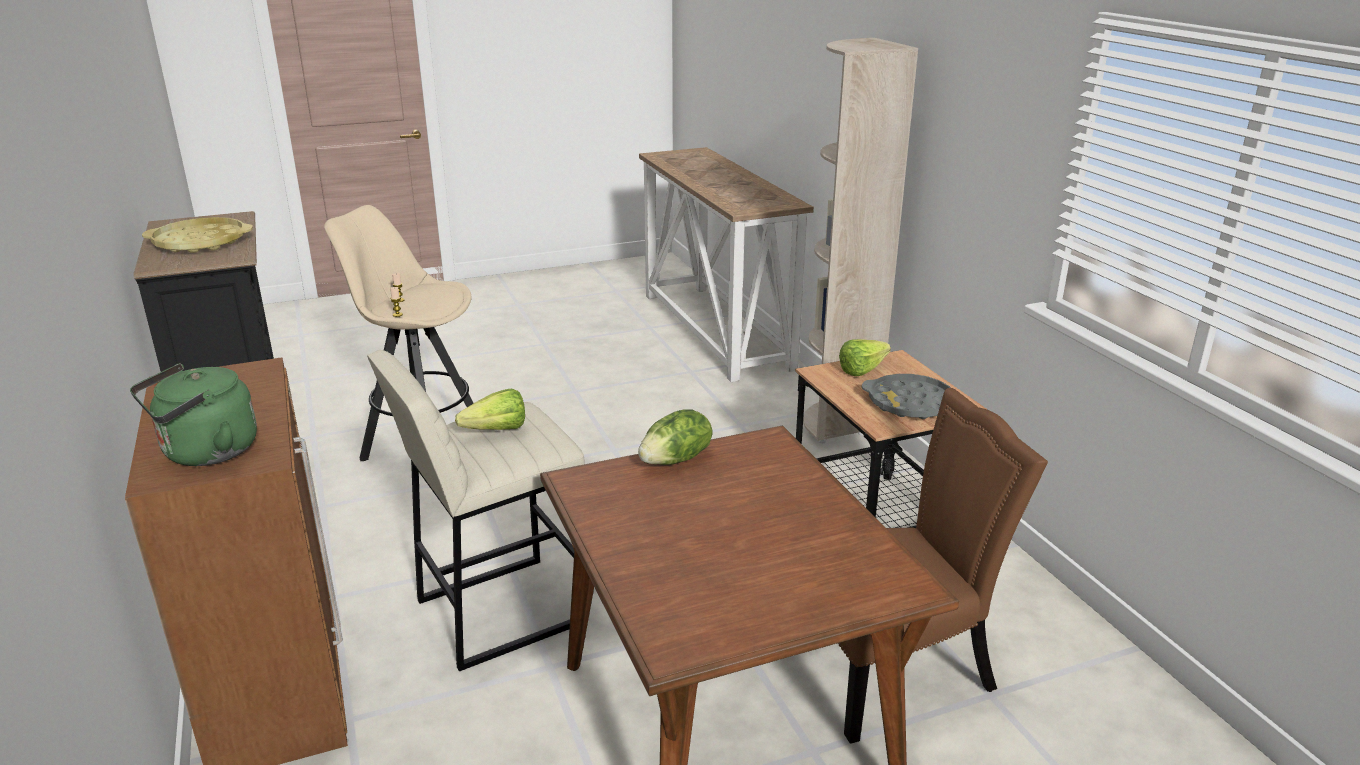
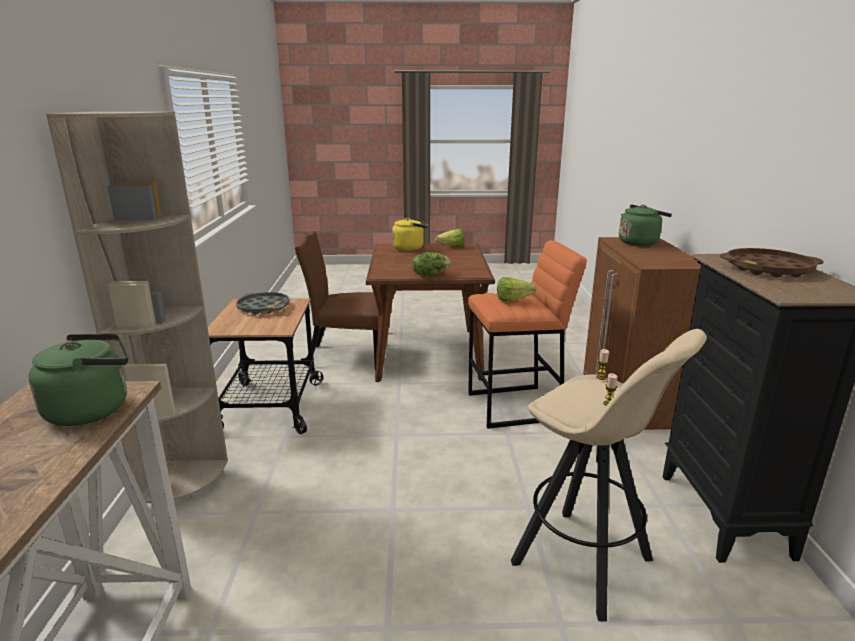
camera: 160 degrees left, 5 degrees down
(200, 243) = (768, 269): yellow tray -> brown tray
(497, 613) = (516, 406): beige stool -> orange stool
(739, 202) = (93, 409): none -> green kettle
(826, 583) = (410, 248): none -> yellow kettle
(866, 370) = (250, 326): lettuce -> lettuce (449, 247)

